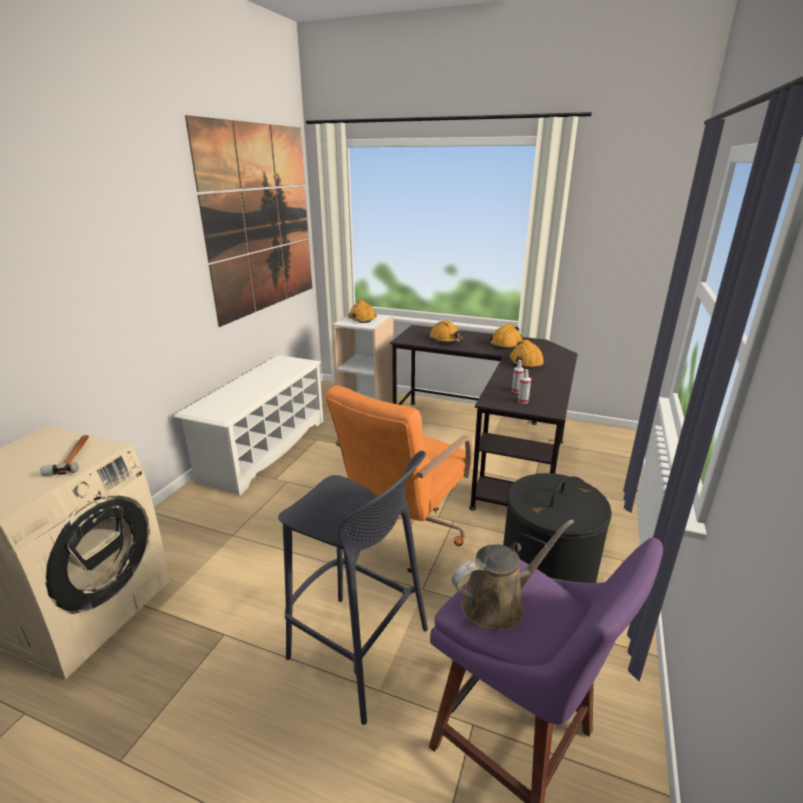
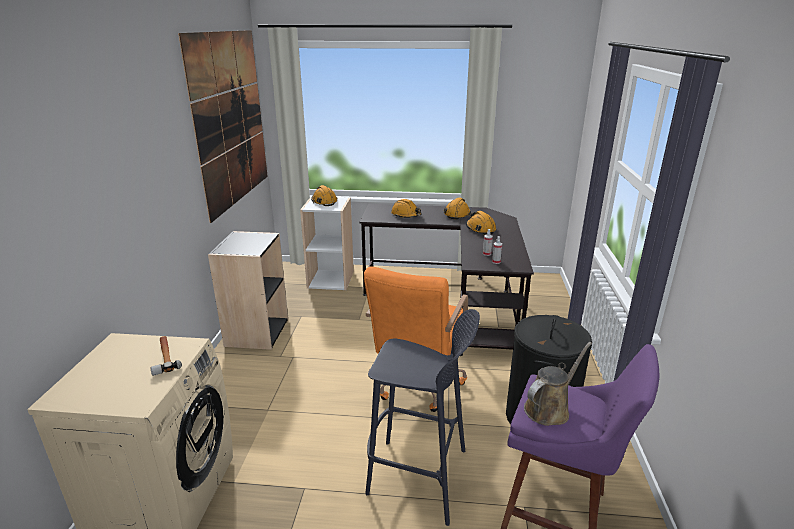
camera: 15 degrees left, 0 degrees up
(265, 449) = (256, 331): white shoe rack -> black bookcase

